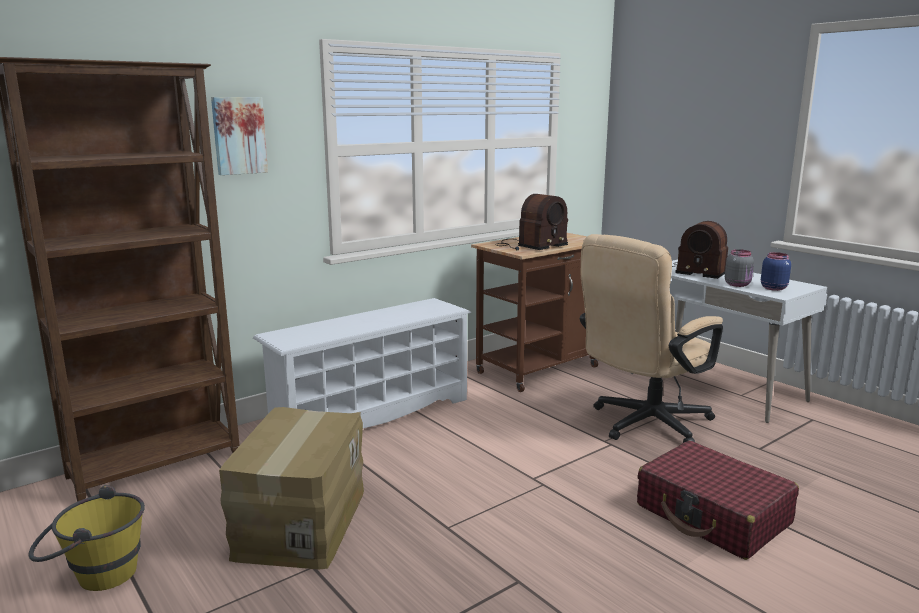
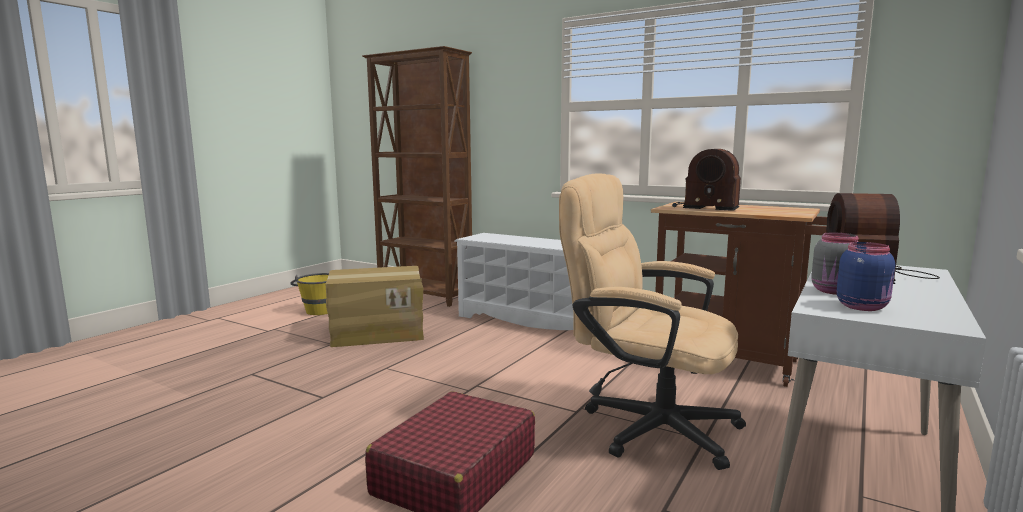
camera: 70 degrees right, 5 degrees down
(239, 135) = (502, 95): picture -> none

